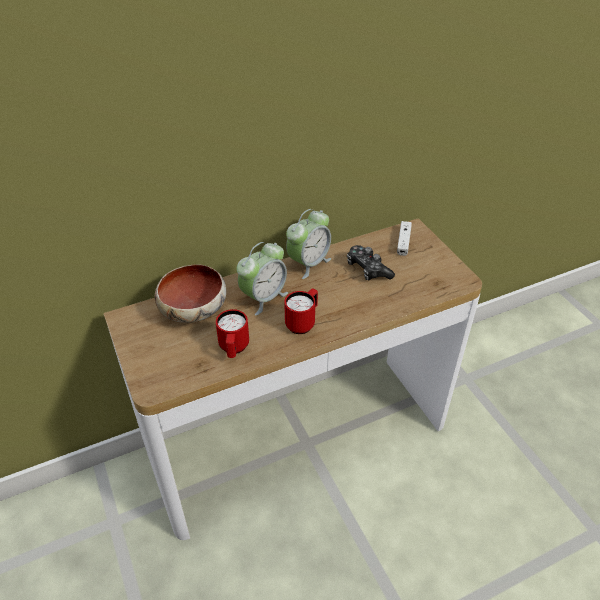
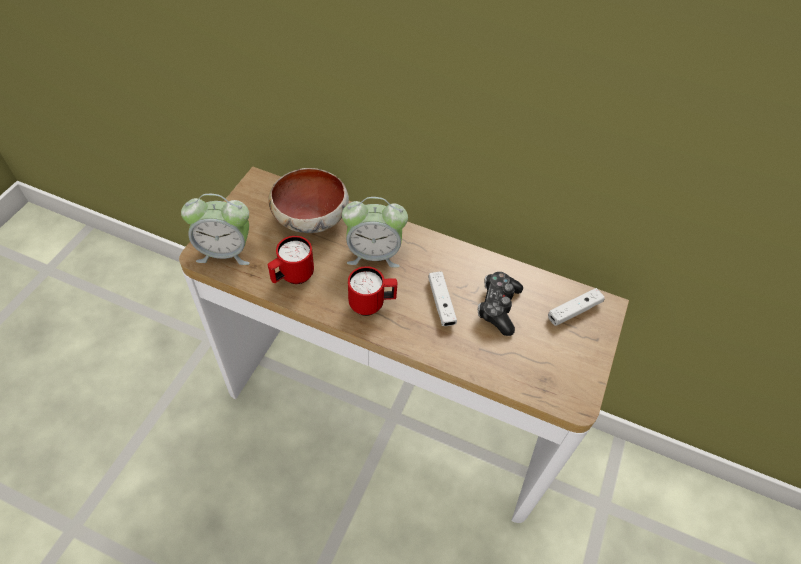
camera: 45 degrees right, 10 degrees up
(308, 263) = (454, 255): alarm clock -> alarm clock (225, 251)
(337, 291) = (441, 303): none -> white game controller

